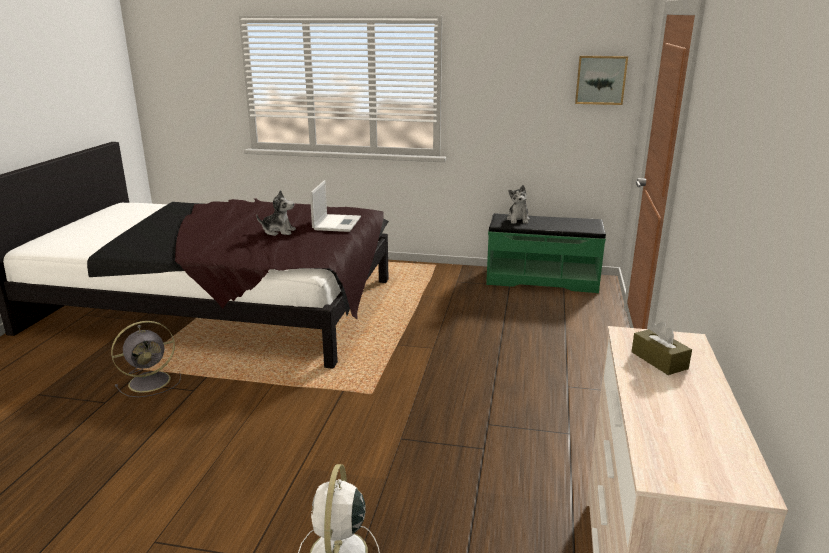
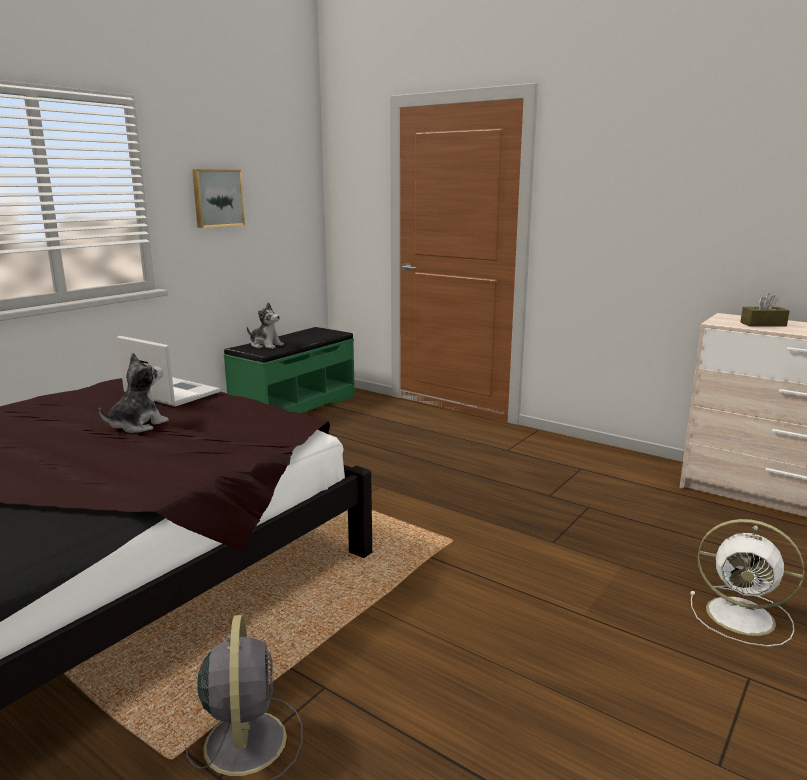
camera: 65 degrees left, 5 degrees down
(600, 80) = (294, 180): picture -> picture (217, 198)

